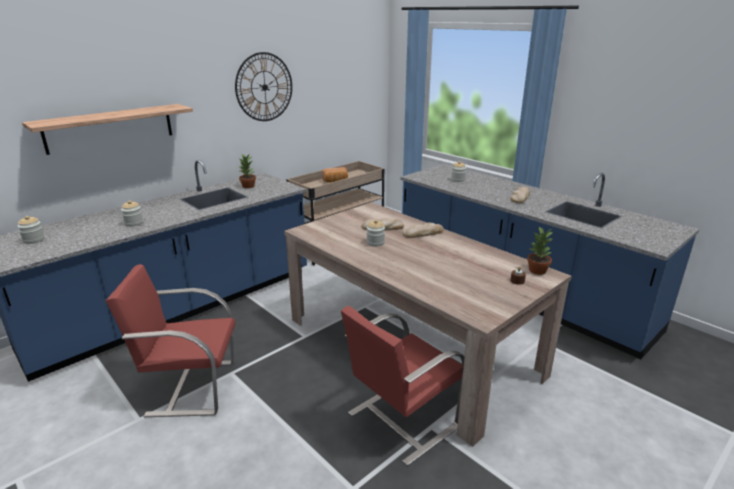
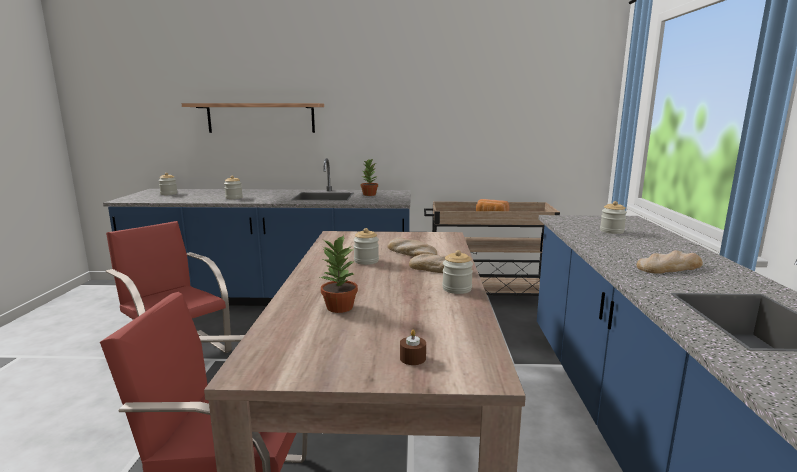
camera: 45 degrees right, 10 degrees down
(264, 87) = (422, 96): wall clock -> none
(456, 241) = (457, 289): none -> jar
(537, 271) = (479, 362): potted plant -> potted plant (339, 307)

